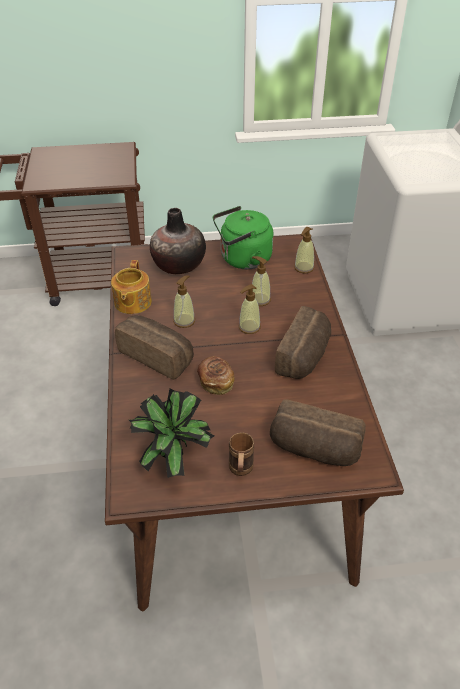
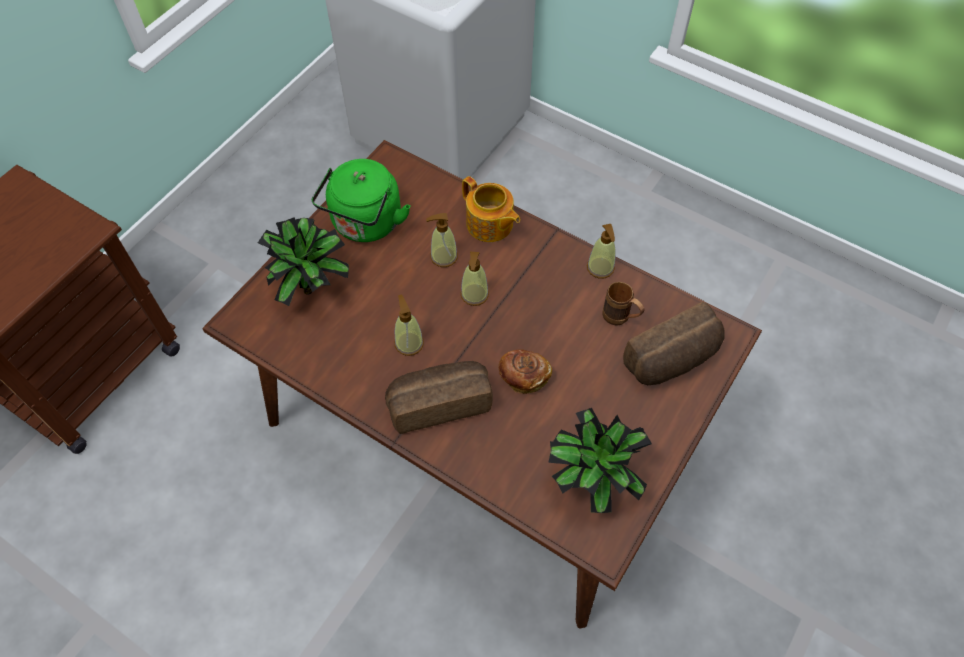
camera: 50 degrees left, 15 degrees up
(132, 303) = (330, 372): teapot -> teapot (490, 224)
(178, 265) = (312, 286): vase -> potted plant
(240, 471) = (650, 435): brown mug -> brown mug (620, 319)
(303, 268) = (434, 186): soap dispenser -> soap dispenser (600, 268)
(305, 357) = (558, 281): bread -> none

